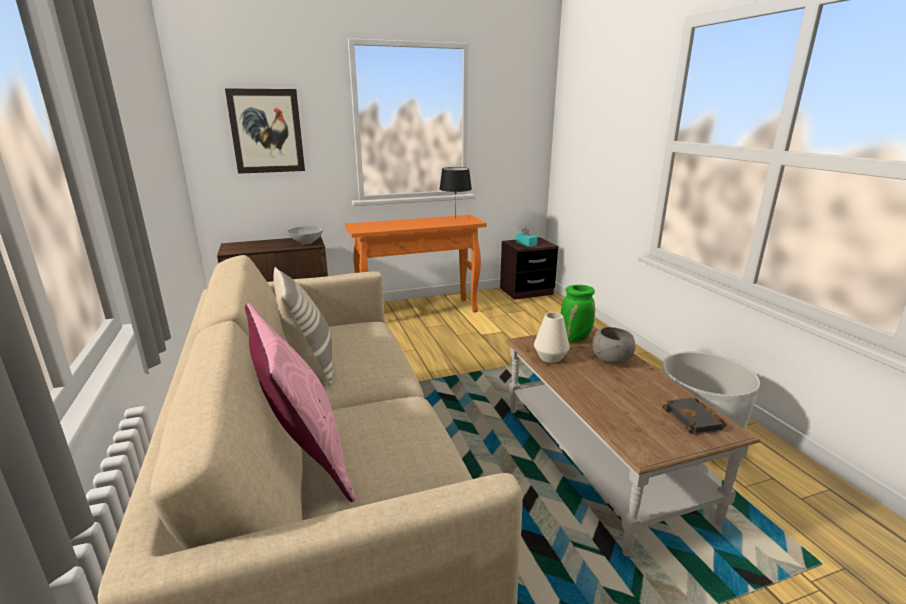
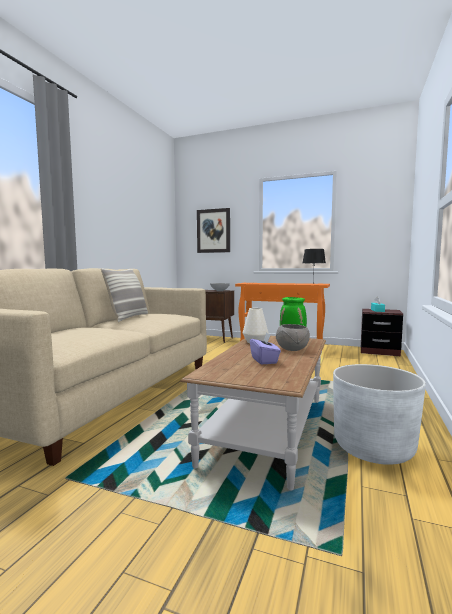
camera: 40 degrees right, 15 degrees down
(306, 459) = (56, 331): pink pillow -> none
(633, 394) = (264, 360): none -> purple tissue box
(695, 420) = (275, 376): black book -> none

